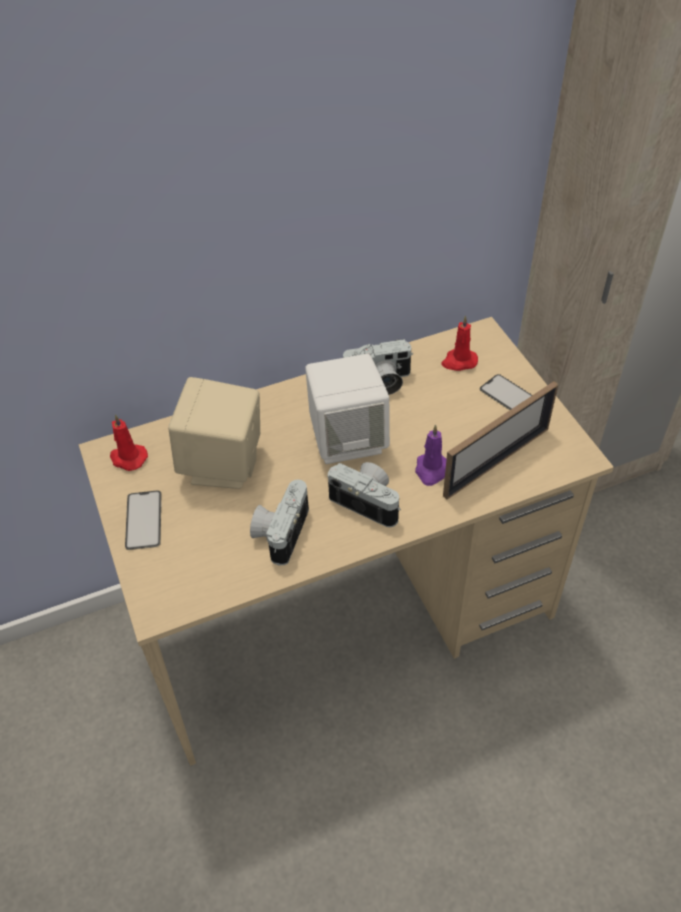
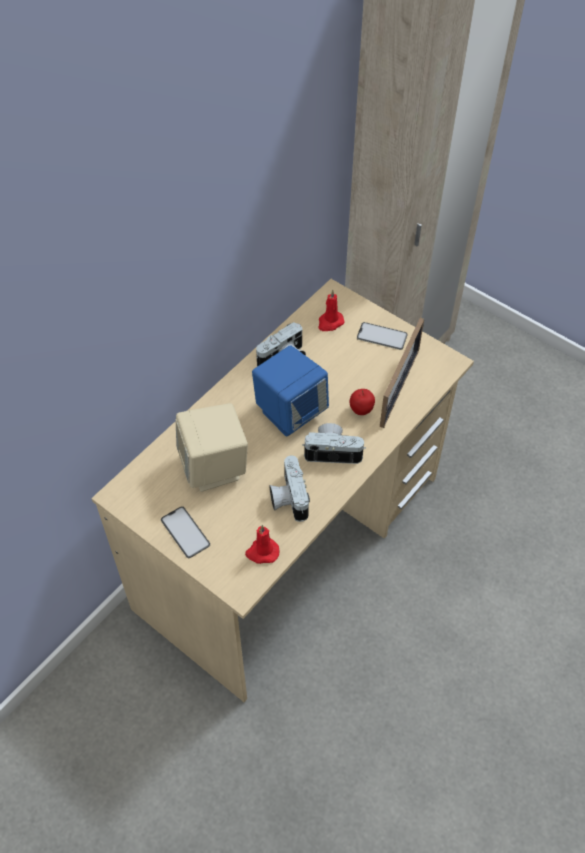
camera: 30 degrees left, 5 degrees up
(128, 458) = (139, 492): red candle -> red candle (262, 552)
(348, 439) = (290, 412): white speaker -> blue speaker
(431, 470) = (361, 411): purple candle -> apple

